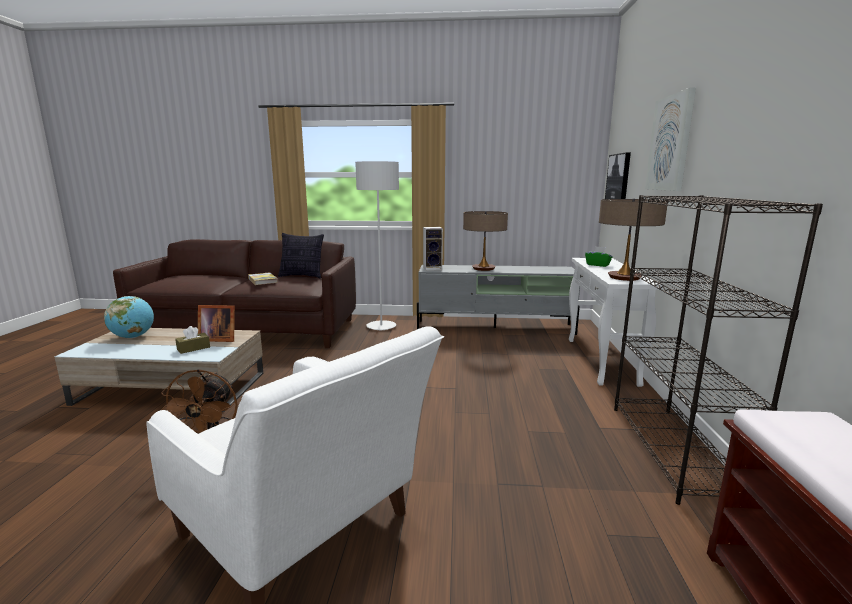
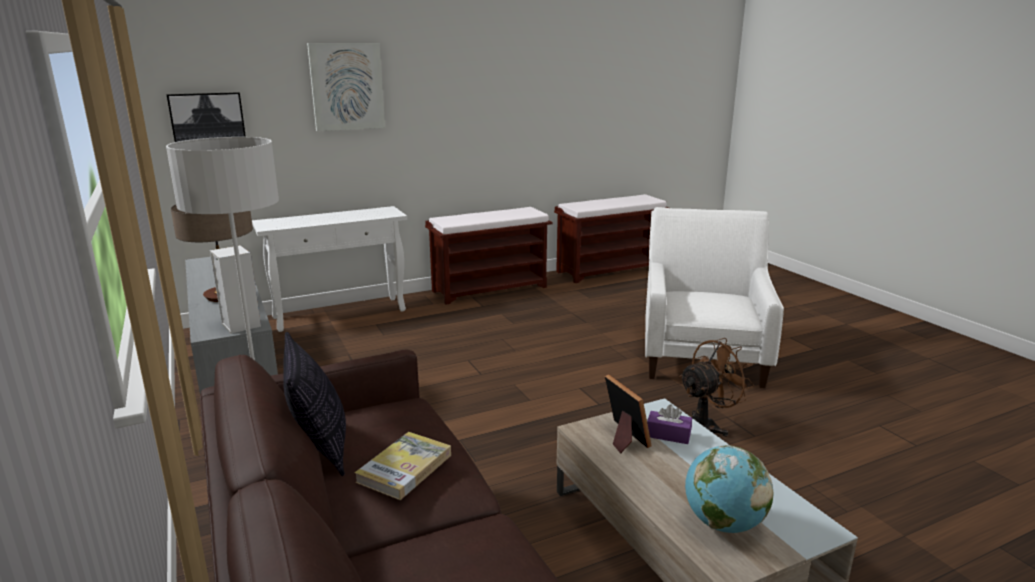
camera: 120 degrees left, 5 degrees up
(193, 348) = (668, 435): brown tissue box -> purple tissue box
(597, 265) = (307, 222): green tissue box -> none
(624, 277) = (374, 213): table lamp -> none
(673, 450) = (490, 289): black bookcase -> brown bench

